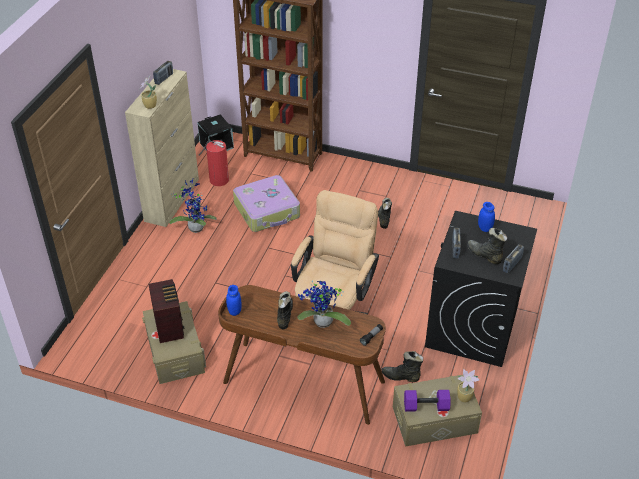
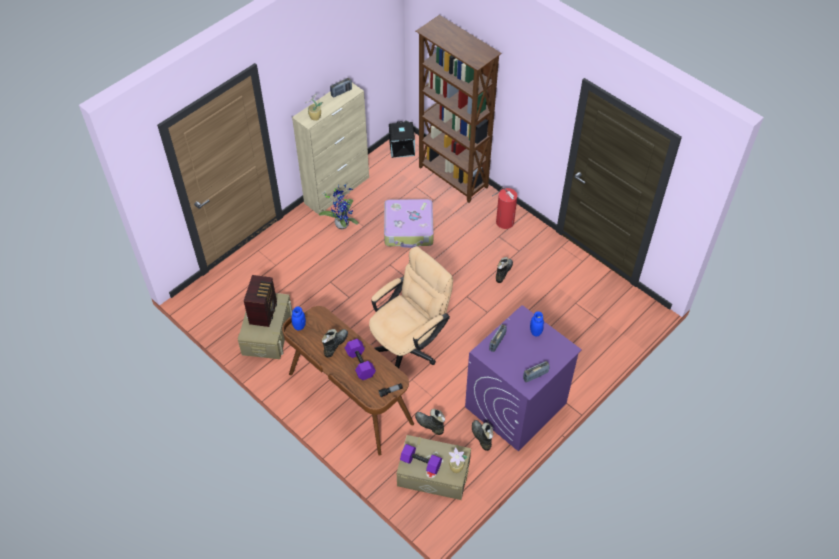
camera: 25 degrees right, 10 degrees up
(218, 179) = (385, 183): fire extinguisher -> fire extinguisher (504, 221)
(322, 323) = (359, 363): potted plant -> purple dumbbell
(472, 328) = (515, 405): black washing machine -> purple washing machine
(484, 255) = (518, 357): black boot -> black boot (481, 437)

